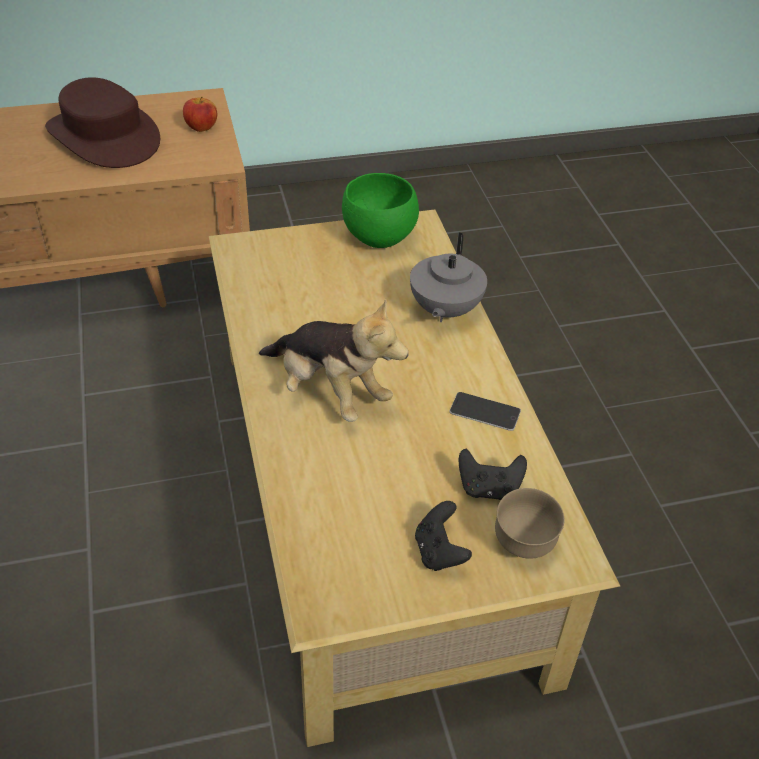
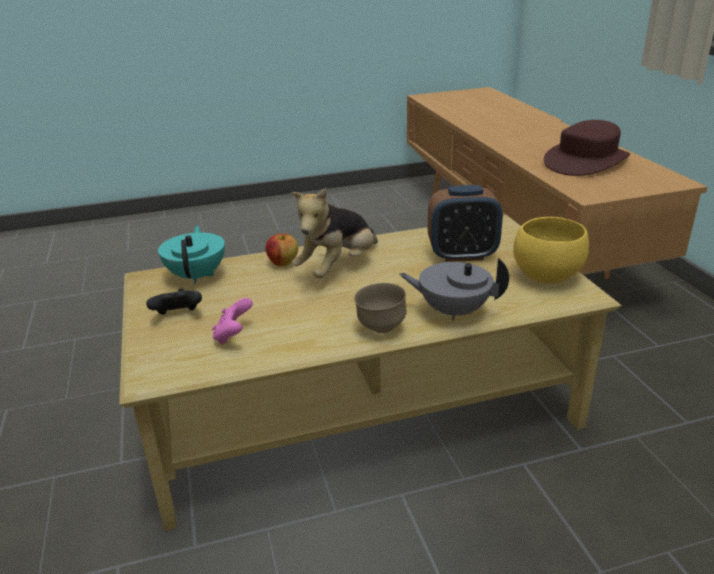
camera: 90 degrees right, 15 degrees down
(201, 128) = (632, 185): apple -> apple (283, 263)
(317, 286) = (462, 255): none -> alarm clock
(325, 544) = (197, 275): none -> turquoise teapot
(378, 238) = (545, 276): green bowl -> yellow bowl
(485, 411) = (321, 333): phone -> none
(488, 489) = (233, 336): black game controller -> pink game controller
(523, 545) = (172, 352): brown bowl -> brown bowl (380, 328)

